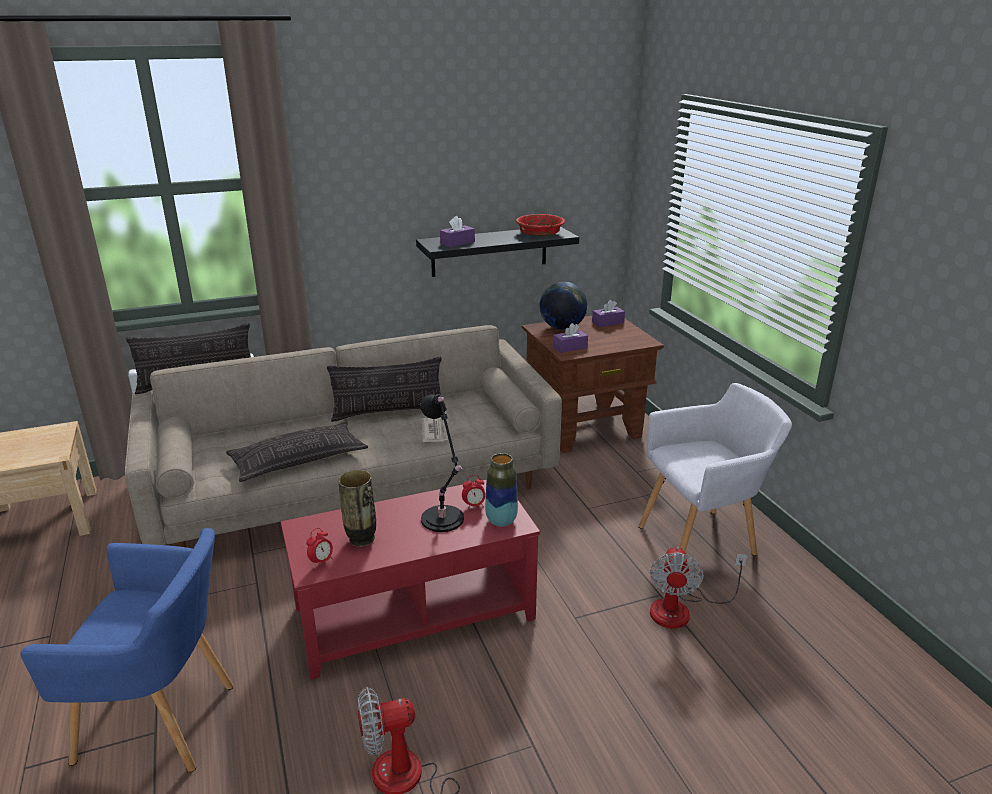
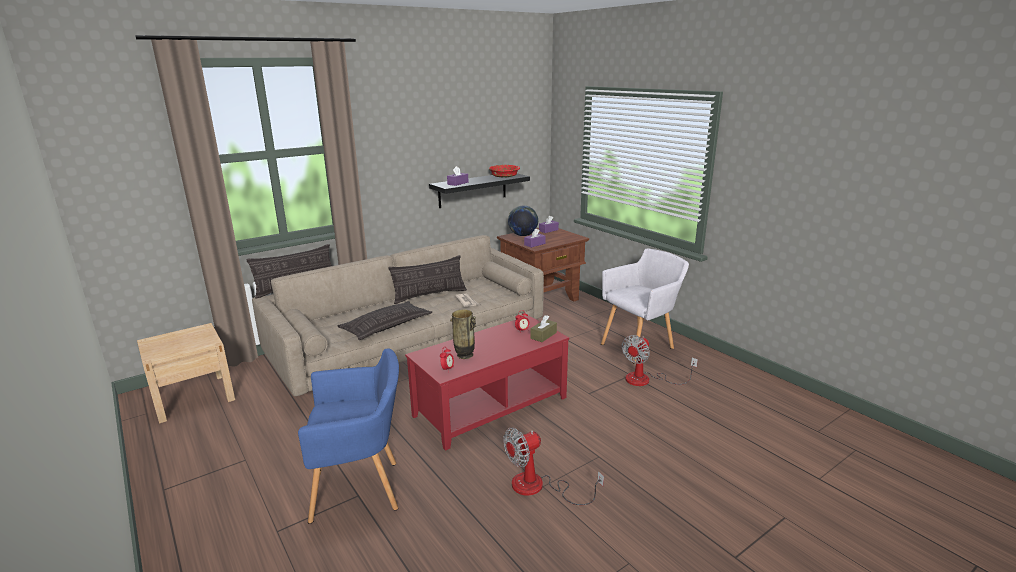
camera: 15 degrees left, 5 degrees down
(443, 521) = (509, 340): black table lamp -> none
(501, 521) = (543, 335): vase -> brown tissue box
(682, 609) = (646, 380): fan -> fan turned 45 degrees clockwise

